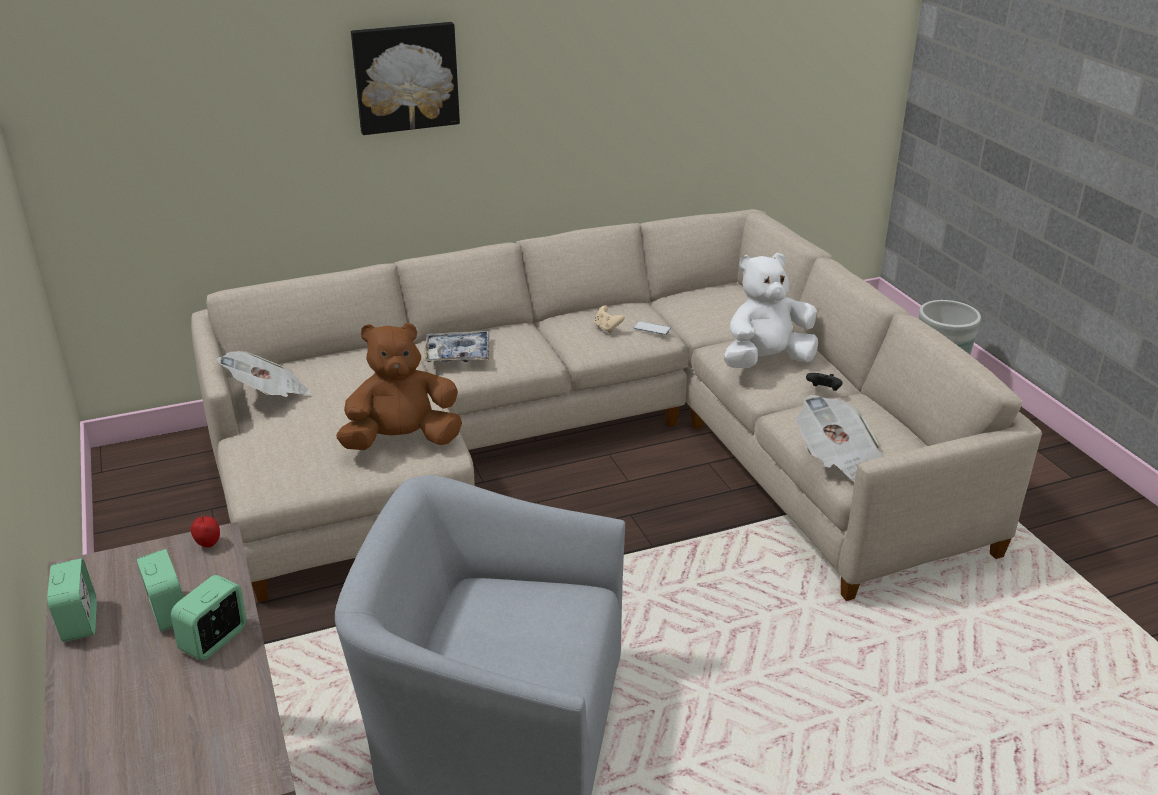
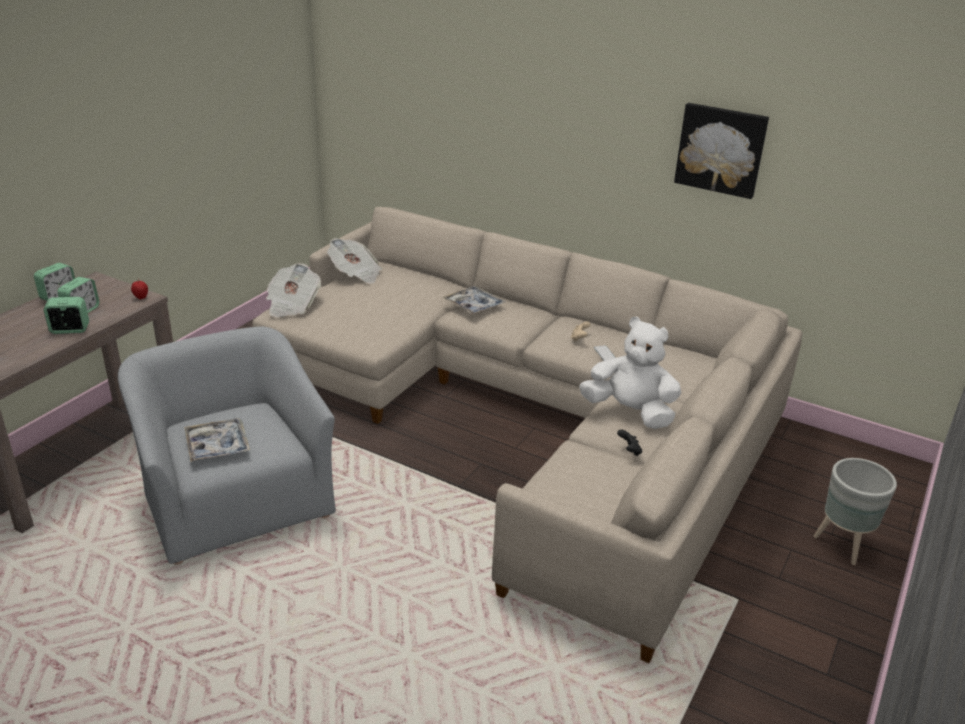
camera: 50 degrees right, 0 degrees up
(402, 441) = (366, 329): brown plush toy -> none
(405, 77) = (529, 105): picture -> picture (721, 149)
(525, 651) = (217, 446): none -> tray
(837, 459) = (543, 486): newspaper -> newspaper (292, 305)

